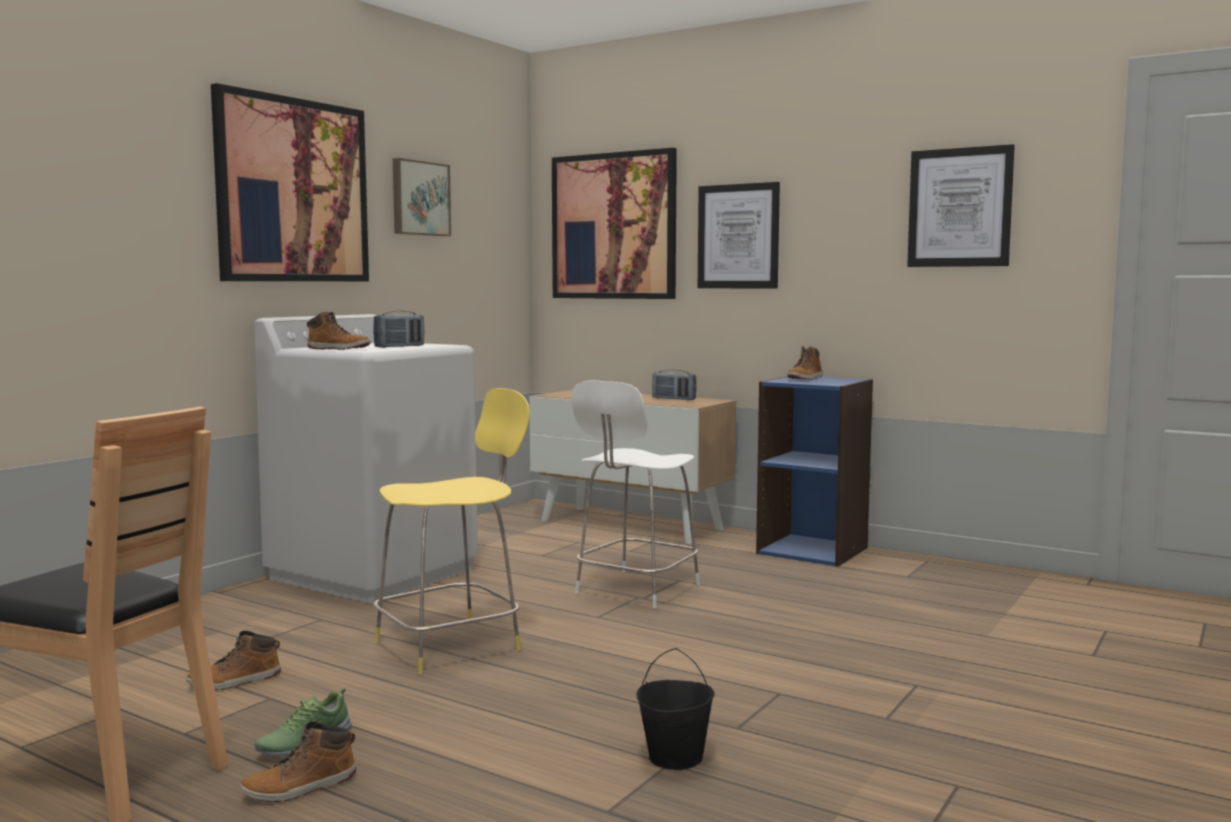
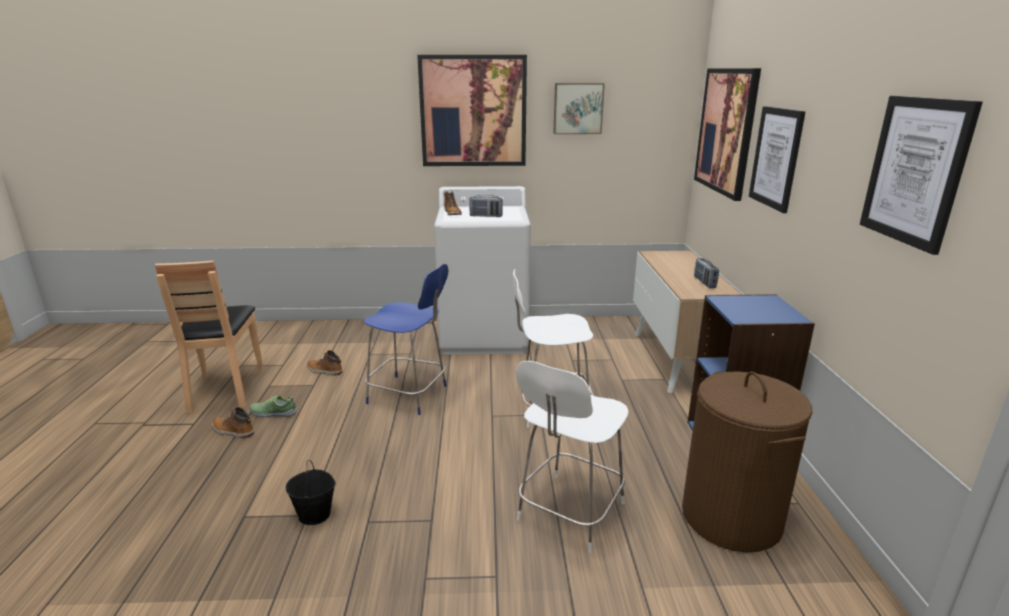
camera: 55 degrees right, 15 degrees up
(452, 644) = (410, 395): yellow stool -> blue stool
(805, 378) = (756, 303): boot -> none
(847, 632) = (569, 513): none -> white stool
(923, 583) = (731, 518): none -> brown laundry basket

